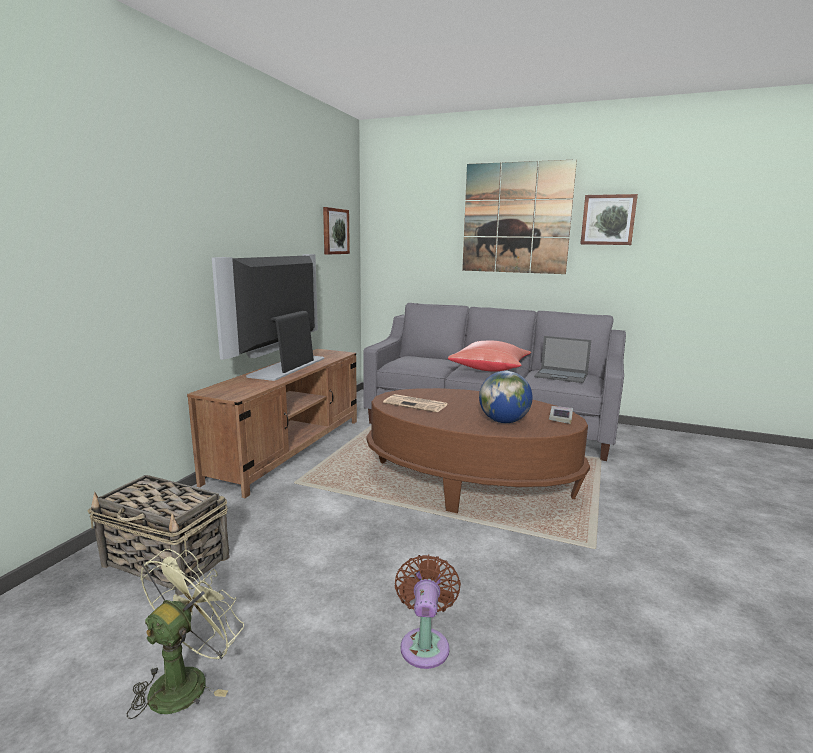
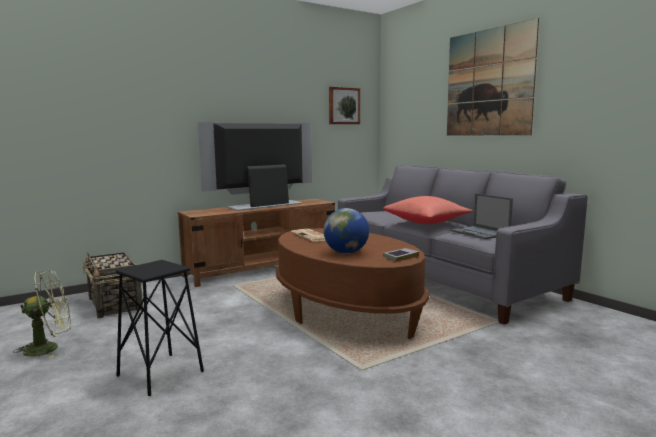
camera: 35 degrees right, 5 degrees down
(425, 643) = (160, 374): brown fan -> black stool
(608, 220) = (570, 75): picture -> none

